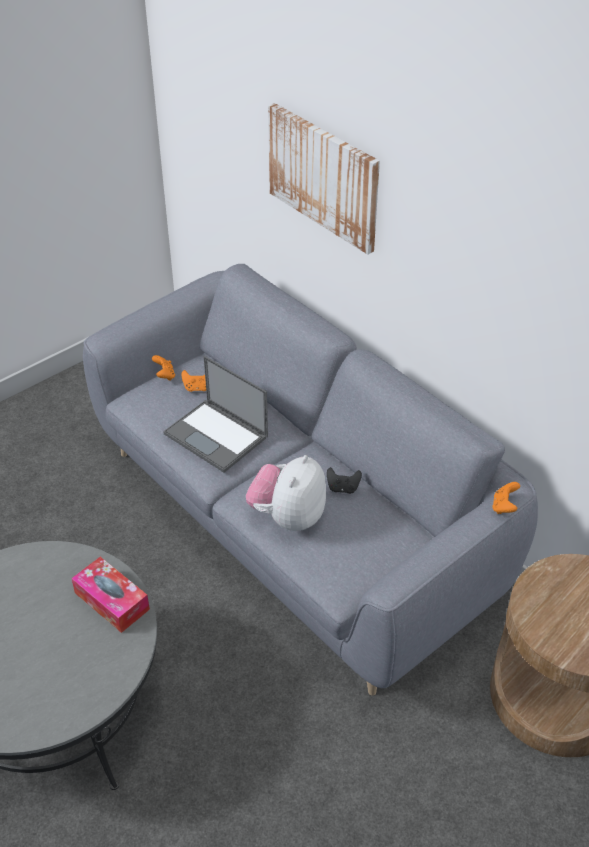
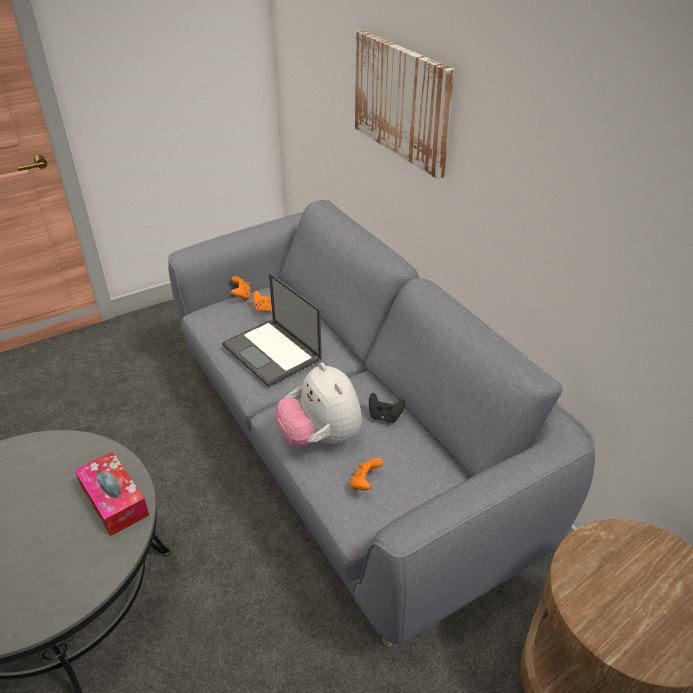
camera: 10 degrees right, 5 degrees down
(288, 516) = (321, 438): plush toy -> plush toy turned 60 degrees counterclockwise
(504, 506) = (554, 454): orange game controller -> orange game controller (365, 483)

